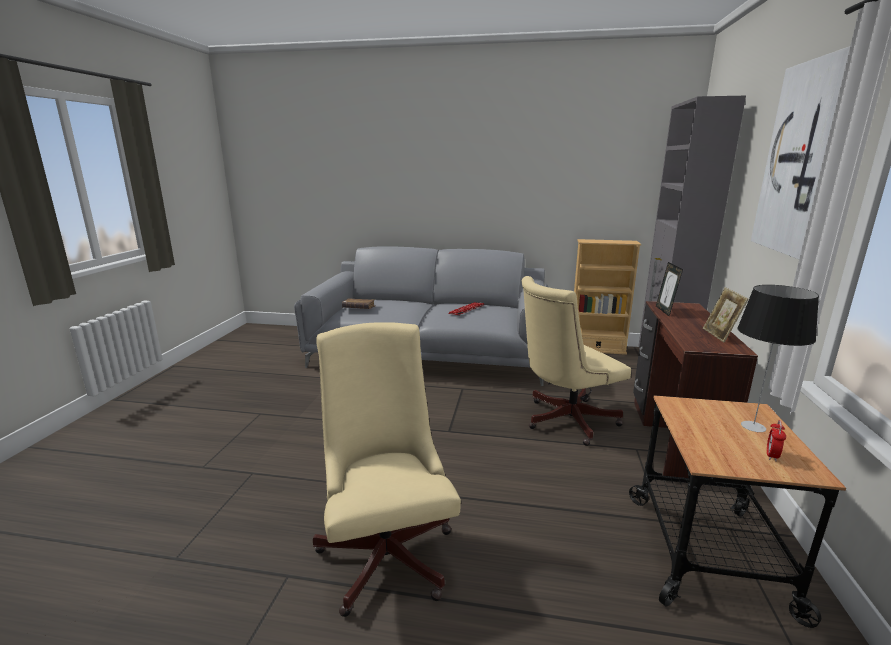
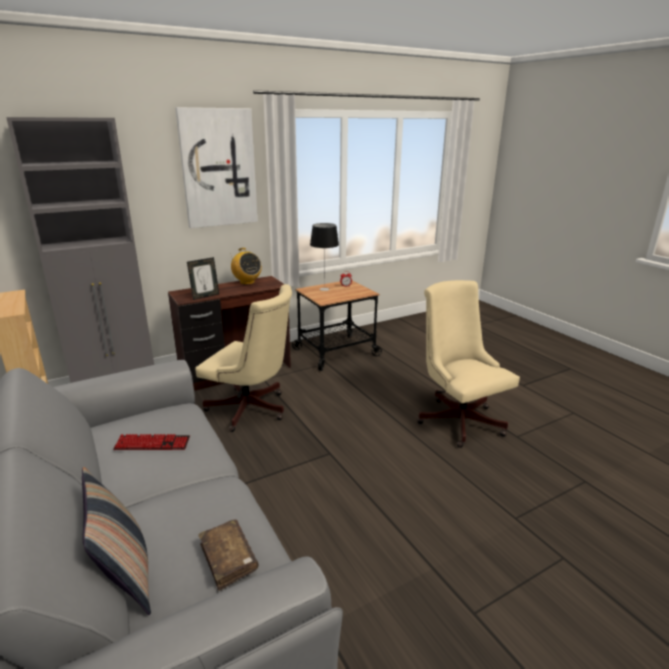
camera: 130 degrees left, 5 degrees up
(386, 299) = (125, 575): none -> pillow
(387, 549) = (457, 418): beige office chair -> beige office chair turned 120 degrees clockwise
(720, 335) = (247, 282): picture frame -> radio

